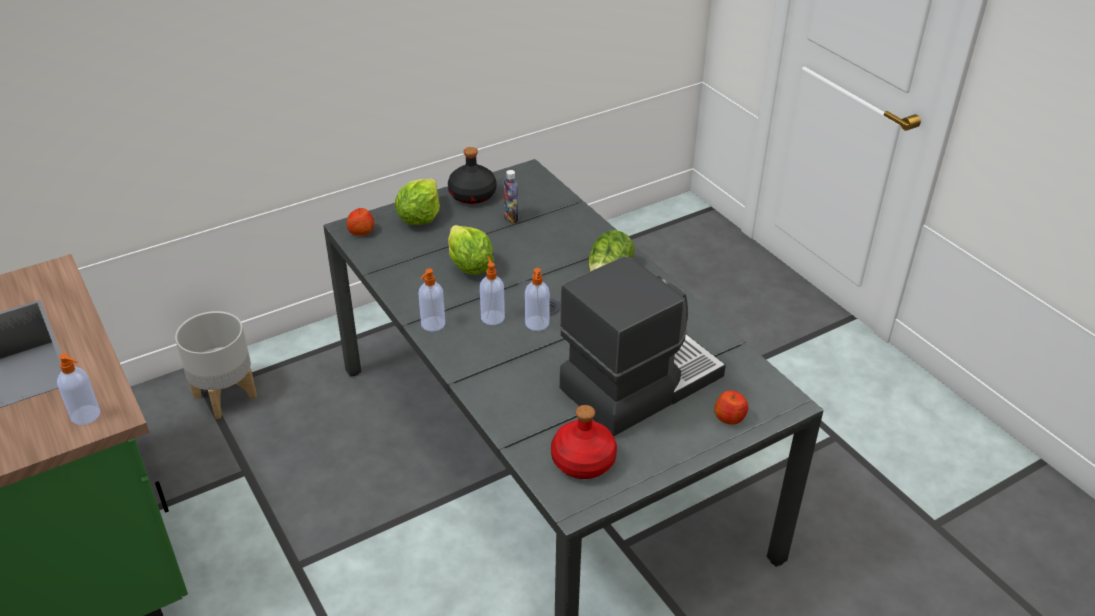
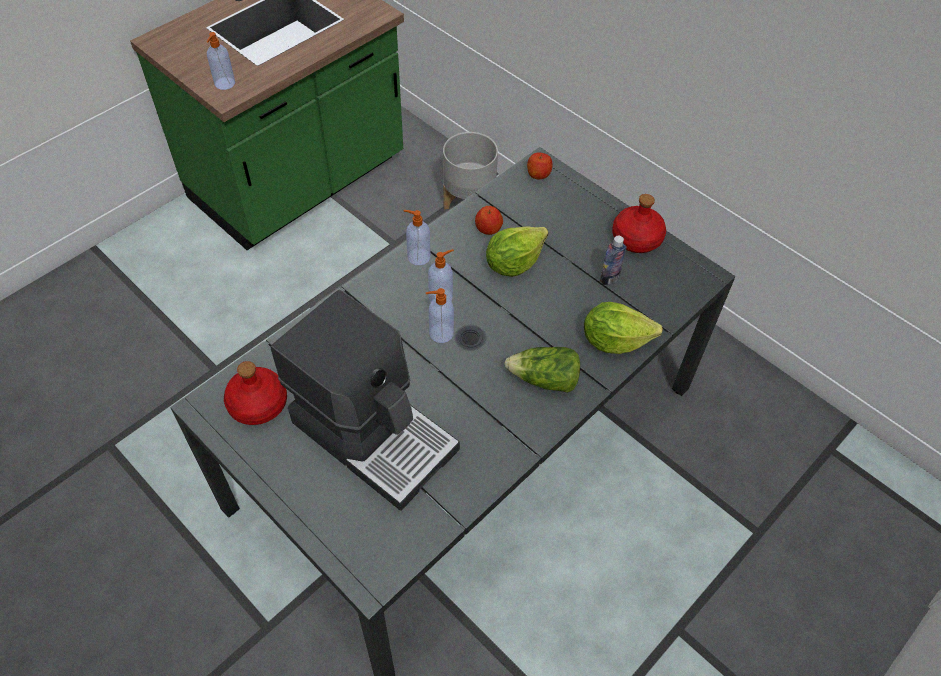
camera: 75 degrees right, 15 degrees up
(419, 217) = (578, 208): lettuce -> lettuce (614, 341)
(472, 195) = (636, 239): black bottle -> red bottle
(730, 417) = (337, 523): apple -> apple (488, 229)

